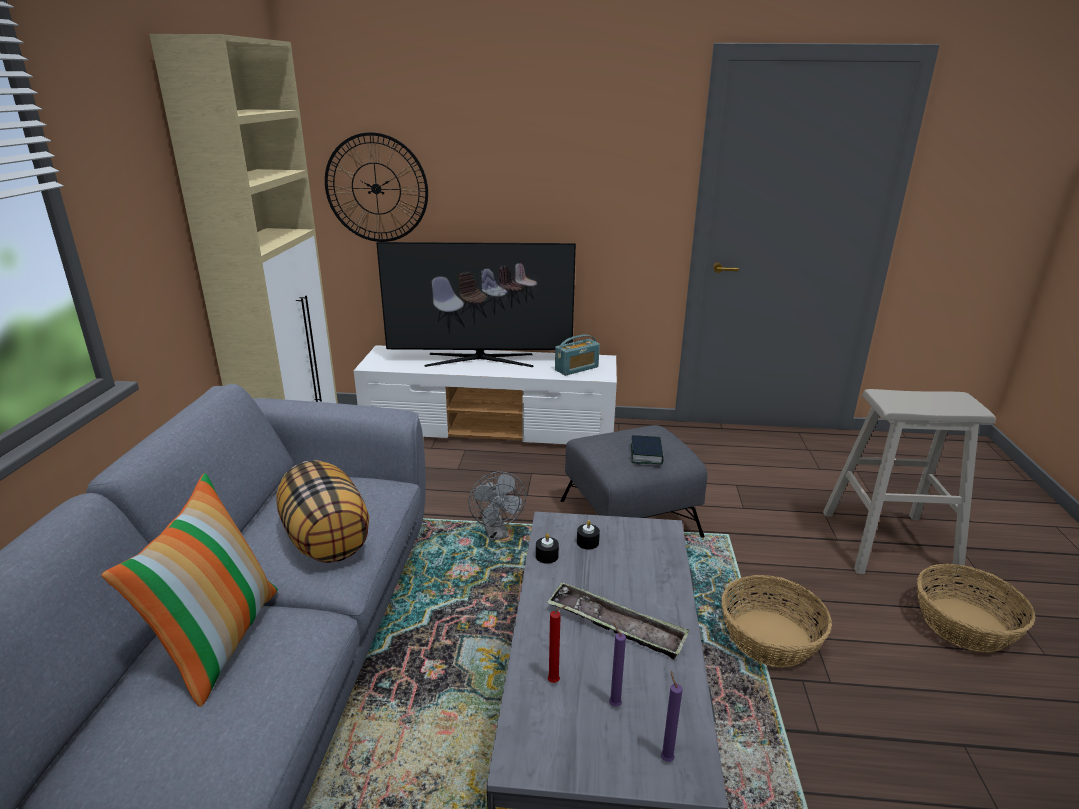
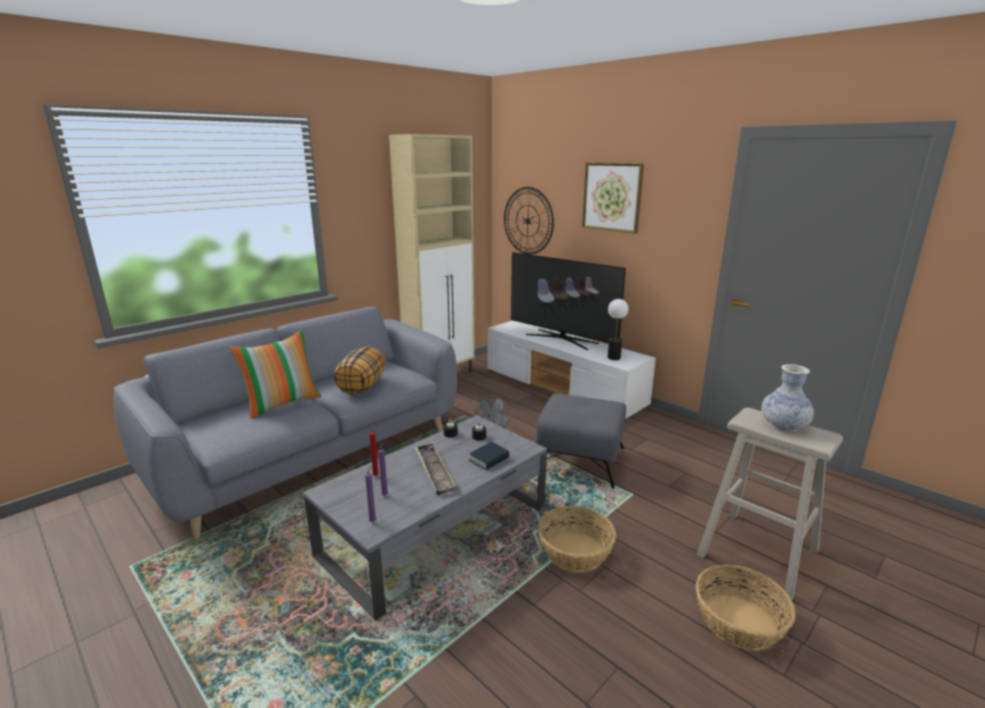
camera: 40 degrees right, 5 degrees down
(529, 143) = (612, 197): none -> picture
(576, 368) = (614, 357): radio -> table lamp
(646, 454) = (582, 412): book -> book (489, 459)
(923, 399) = (783, 426): none -> vase

